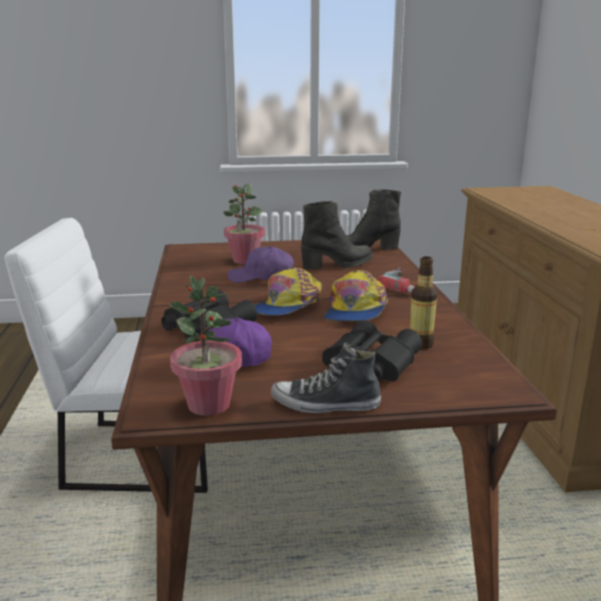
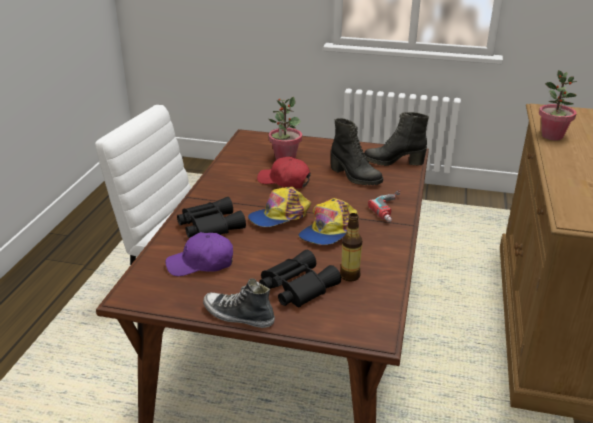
camera: 20 degrees right, 10 degrees up
(208, 405) = (165, 297): potted plant -> potted plant (552, 136)
(262, 278) = (284, 181): purple cap -> red cap
(337, 265) = (355, 177): black boot -> black boot turned 45 degrees clockwise

